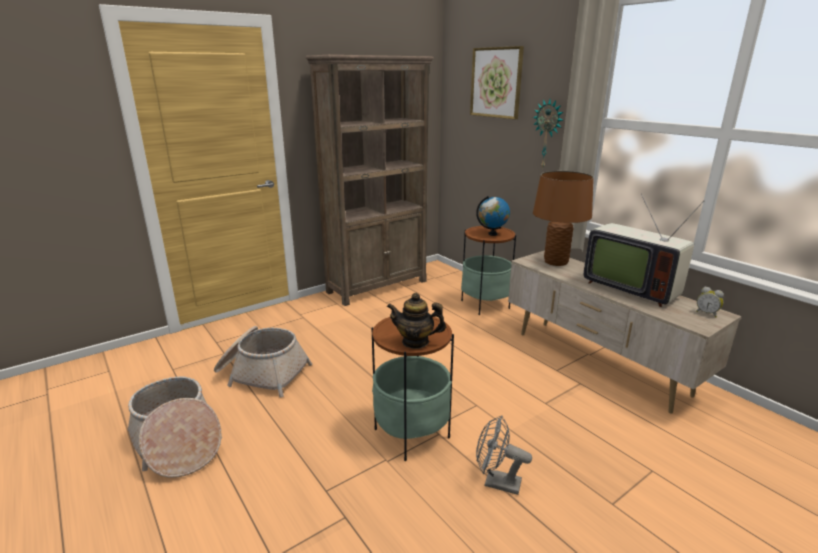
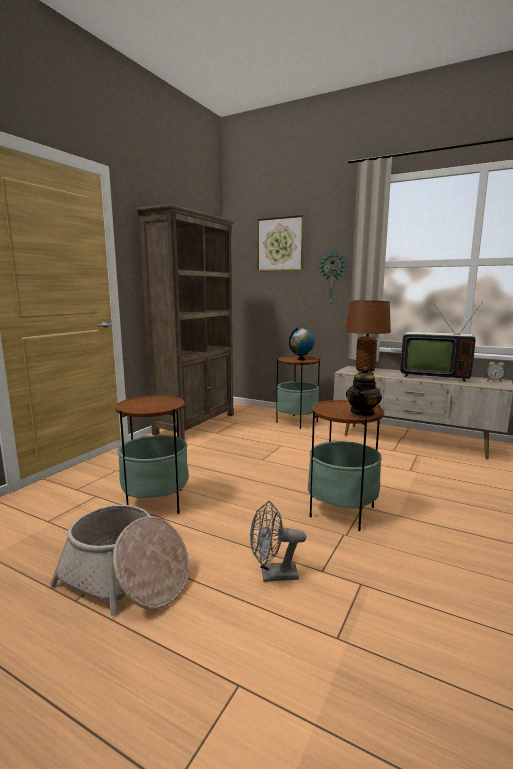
camera: 25 degrees left, 10 degrees down
(262, 373) = (156, 502): basket -> side table
(415, 342) = (363, 412): teapot -> teapot turned 45 degrees counterclockwise
(496, 482) = (439, 525): grey fan -> grey fan (273, 575)

